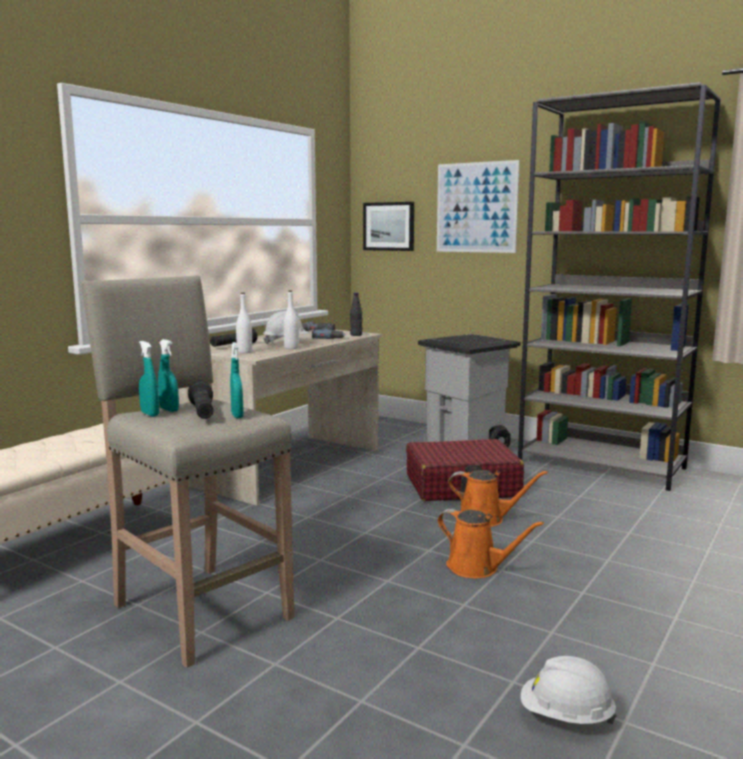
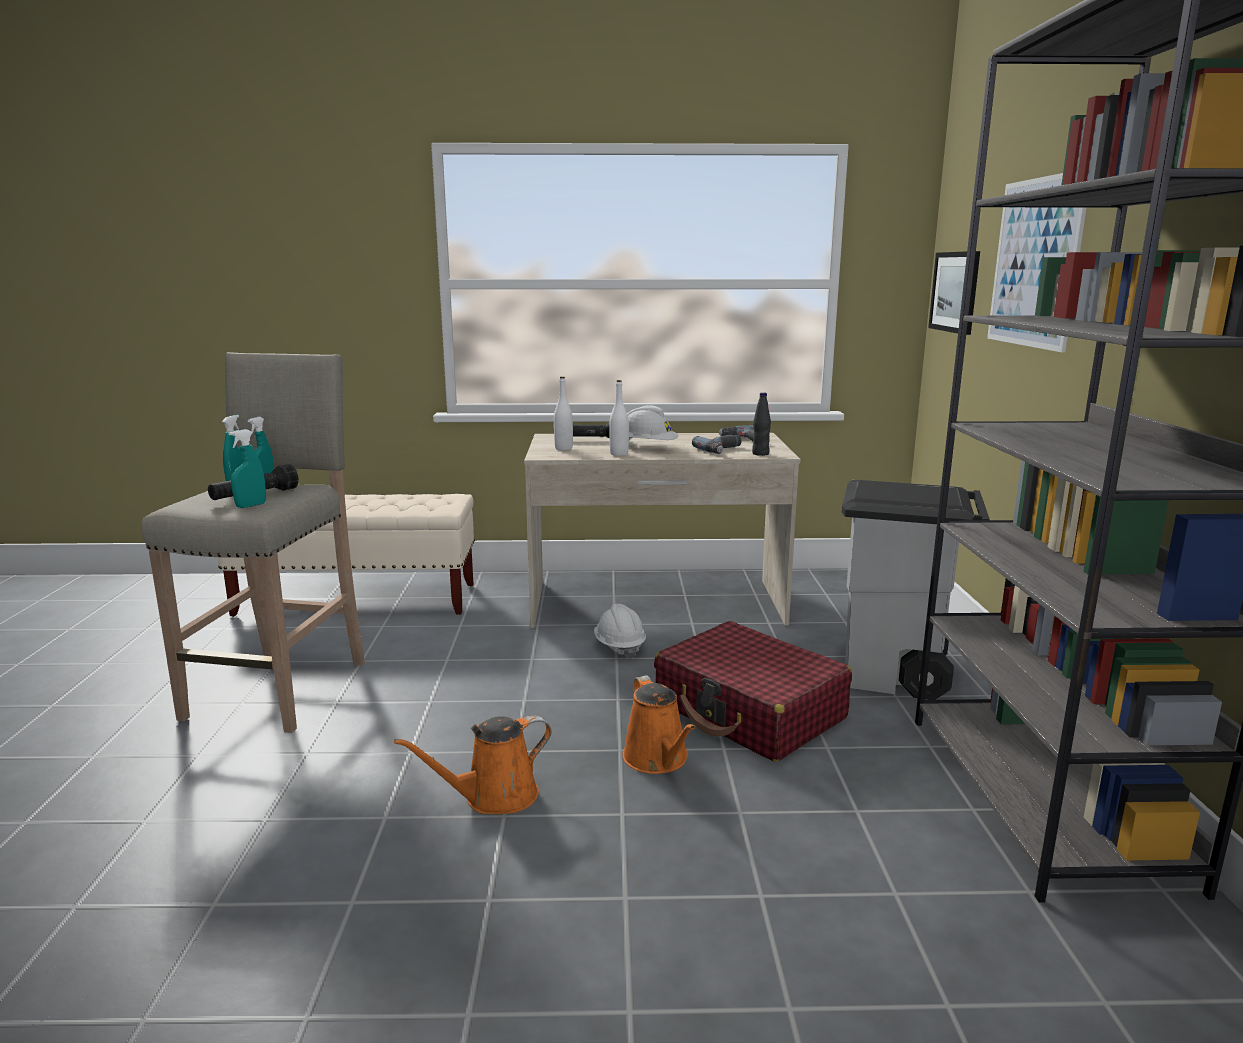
camera: 55 degrees right, 5 degrees up
(477, 568) = (494, 797): orange watering can -> orange watering can turned 60 degrees clockwise
(566, 717) = (143, 966): white hard hat -> white hard hat (619, 647)

